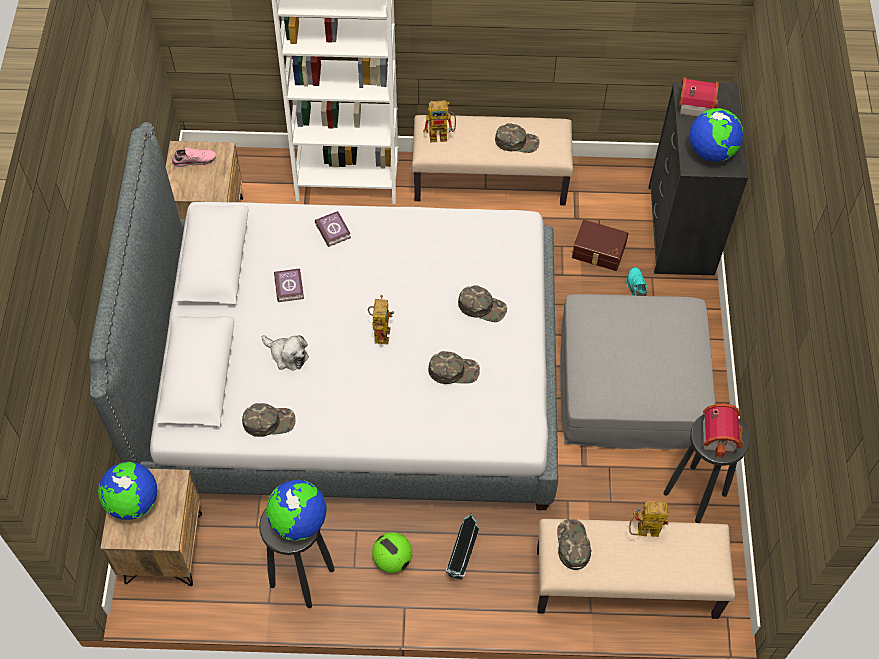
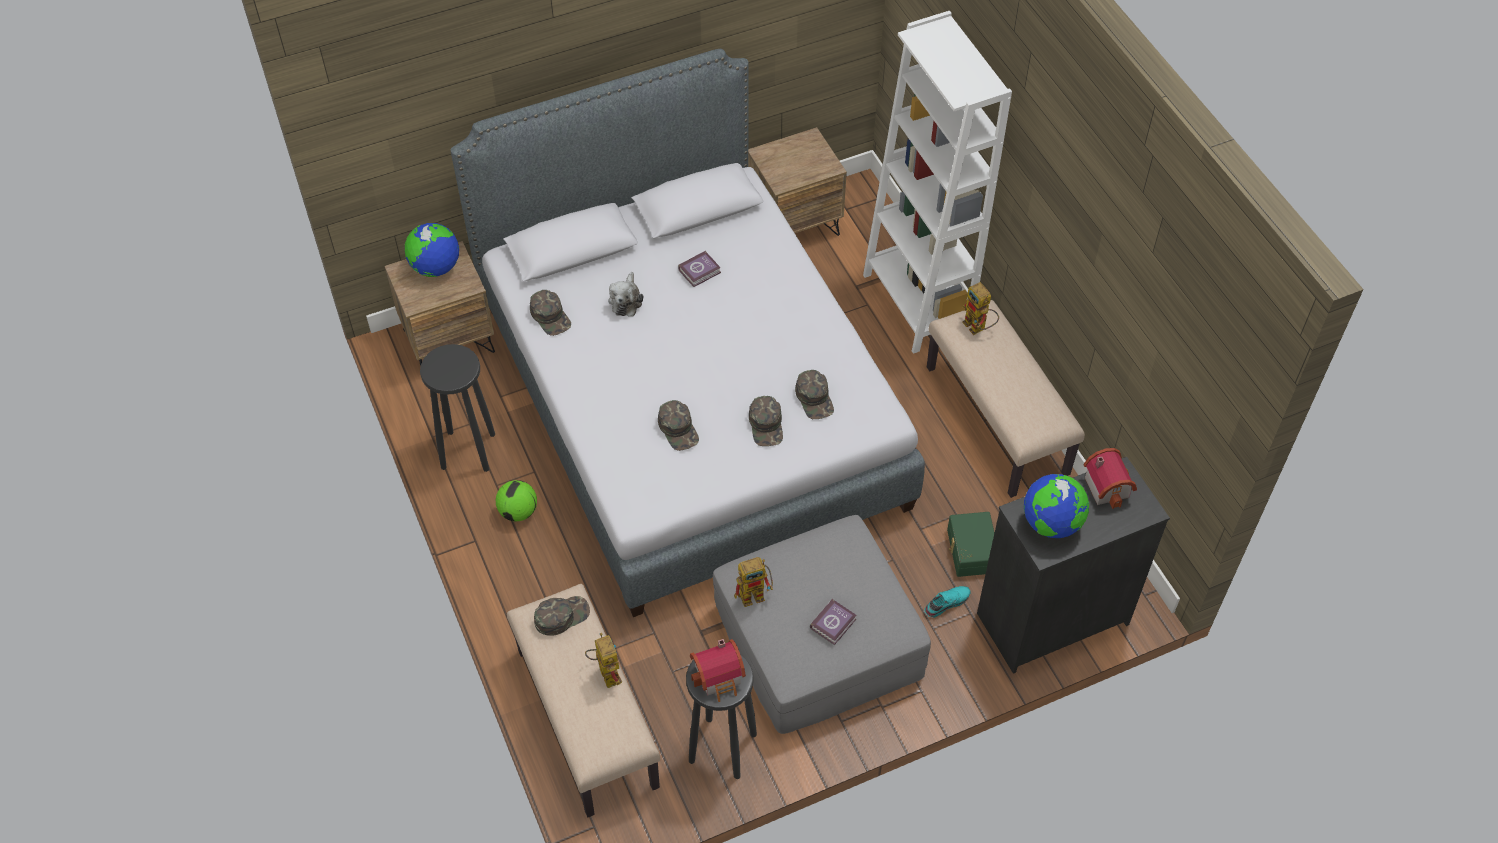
camera: 65 degrees right, 5 degrees down
(194, 160) = (807, 153): pink shoe -> none
(298, 521) = (454, 372): globe -> none
(333, 230) = (783, 276): book -> book (834, 623)
(380, 330) = (691, 357): toy robot -> toy robot (756, 593)
(461, 556) = (548, 565): toy house -> none
(517, 141) = (1014, 393): green cap -> green cap (815, 398)
(598, 252) = (970, 551): brown storage box -> green storage box

